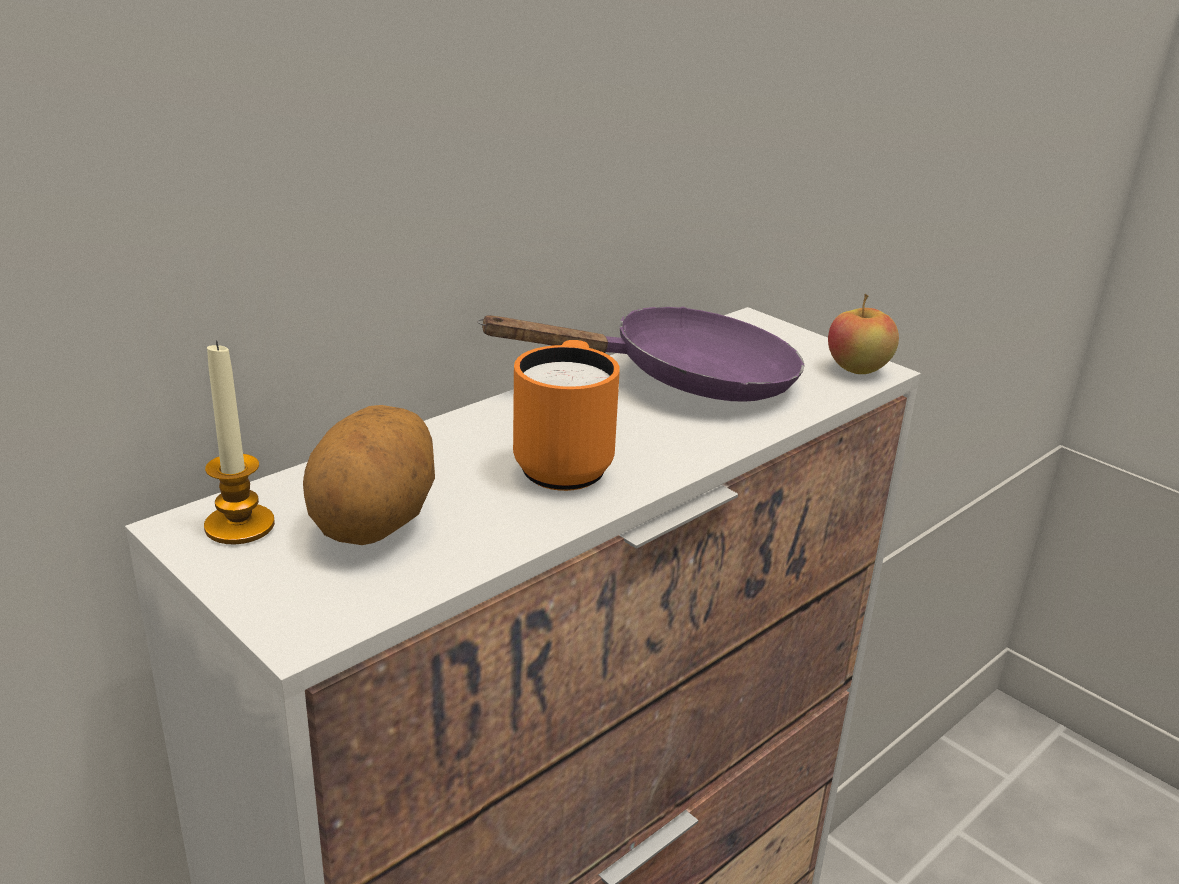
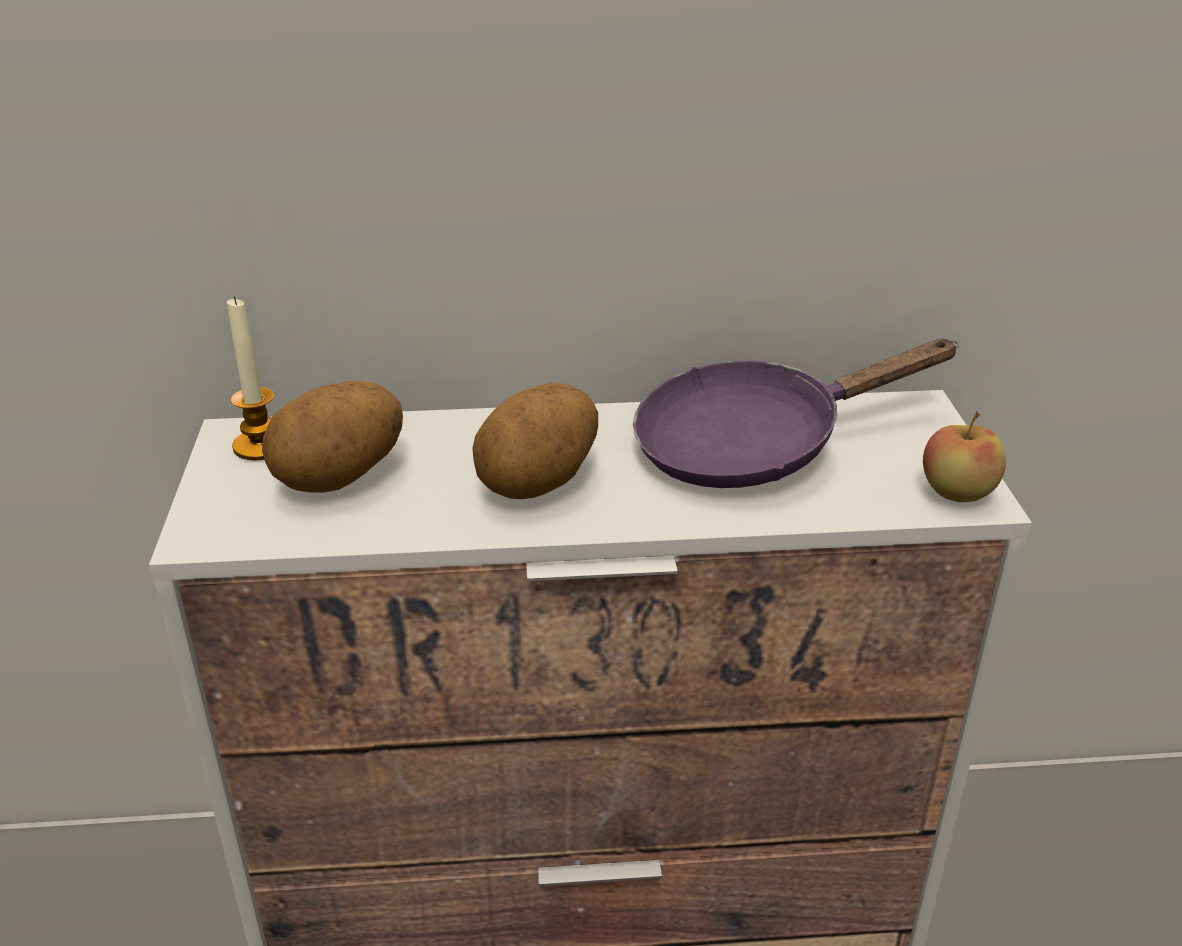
camera: 40 degrees right, 5 degrees up
(565, 463) = (539, 483): orange mug -> potato
(684, 380) = (754, 445): purple frying pan -> purple frying pan turned 135 degrees clockwise

